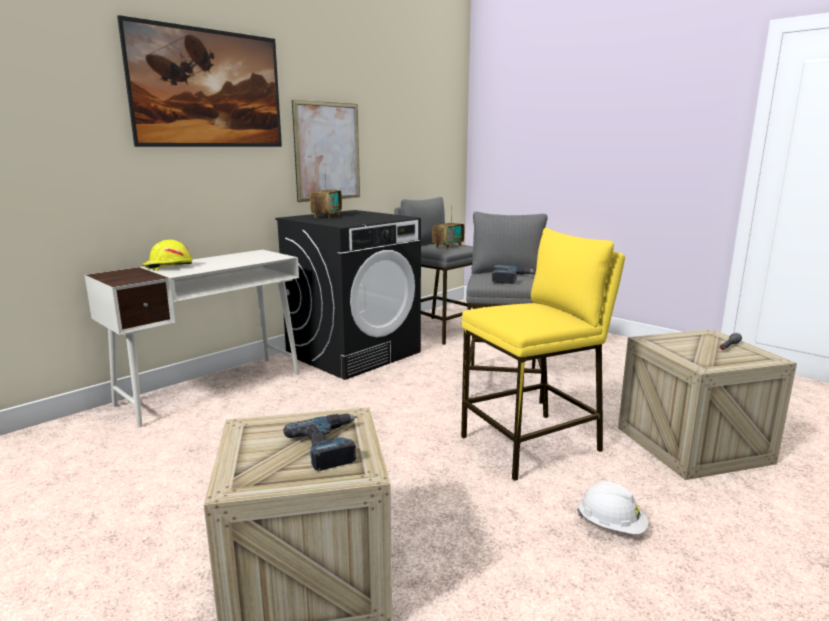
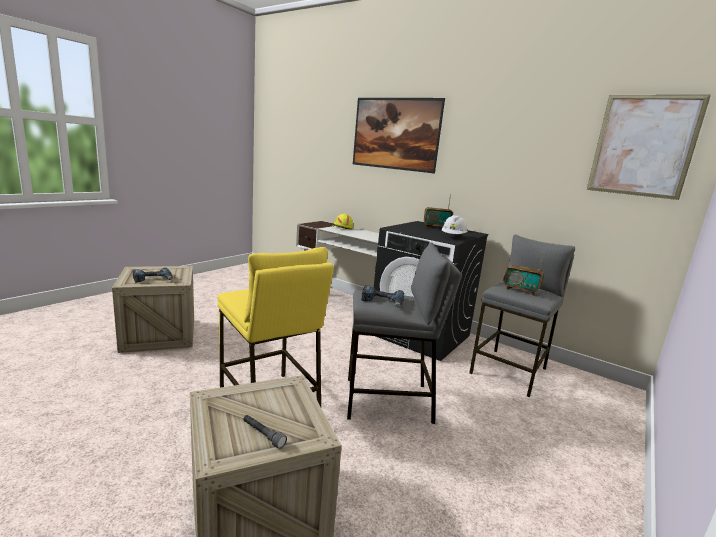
camera: 80 degrees right, 0 degrees up
(327, 151) = (475, 182): picture -> picture (643, 146)
(611, 526) = (150, 427): white hard hat -> white hard hat (453, 237)

